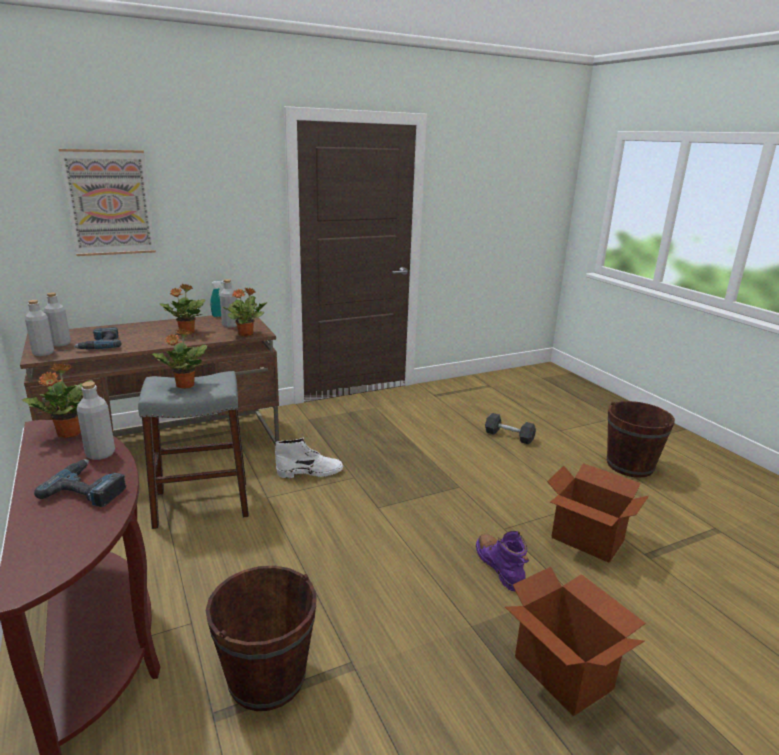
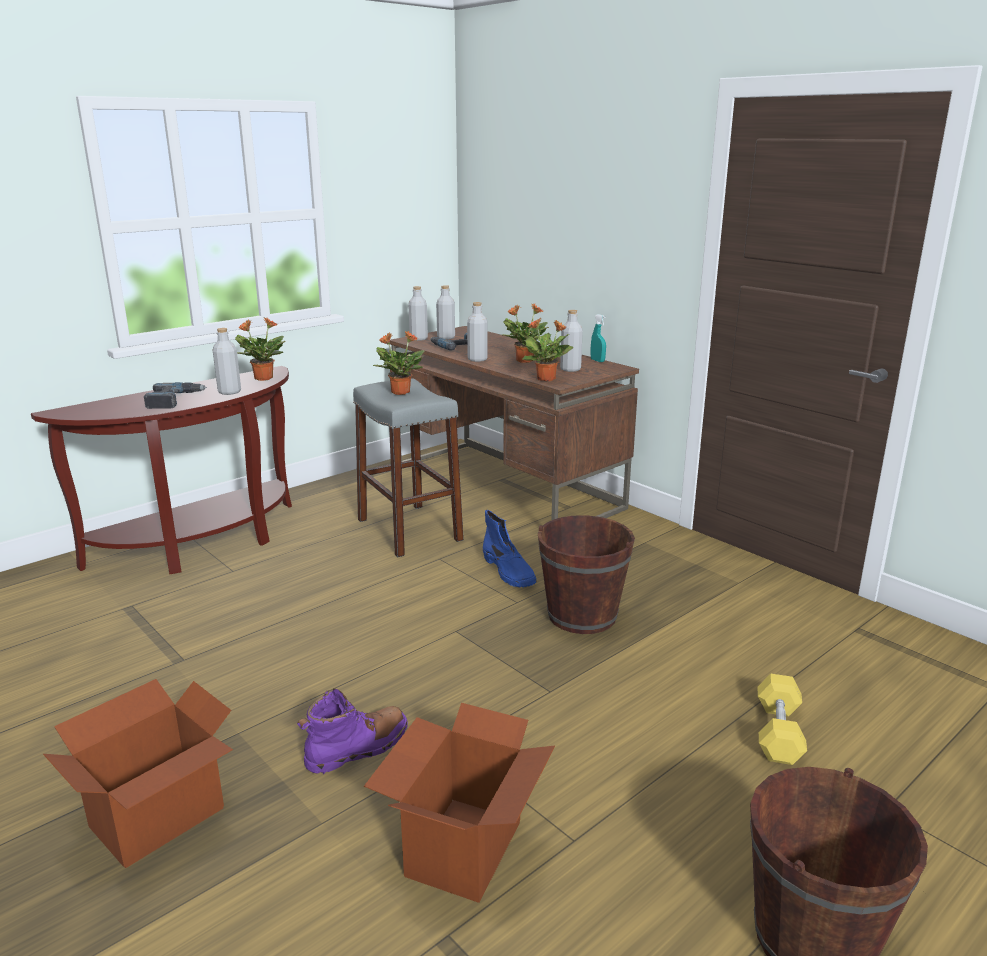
camera: 75 degrees right, 0 degrees up
(109, 203) = (536, 205): picture -> none
(158, 344) = (477, 359): none -> grey bottle
(267, 678) = (166, 620): brown bucket -> brown bucket (582, 615)
(310, 472) = (509, 572): white boot -> blue boot
(509, 436) = (778, 732): grey dumbbell -> yellow dumbbell

